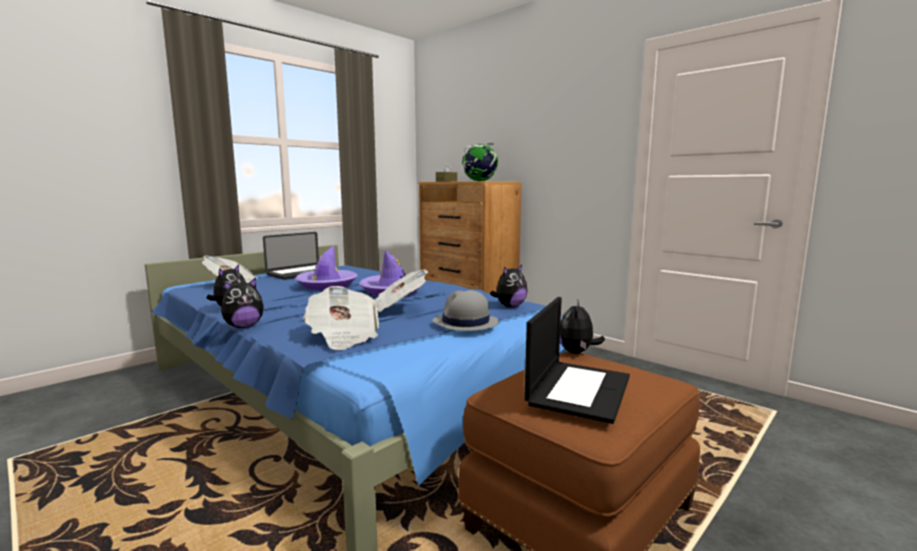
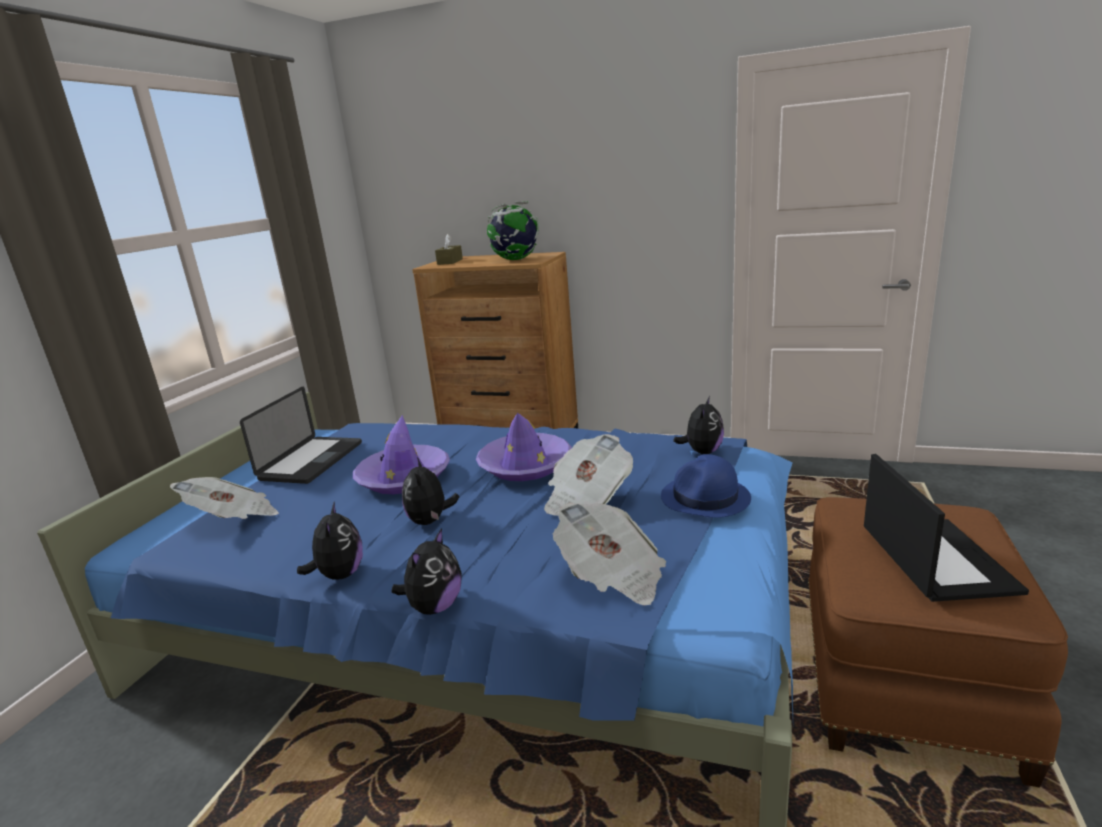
camera: 25 degrees left, 10 degrees up
(465, 323) = (705, 498): grey hat -> blue hat
(577, 352) = (838, 498): plush toy -> plush toy (430, 521)

